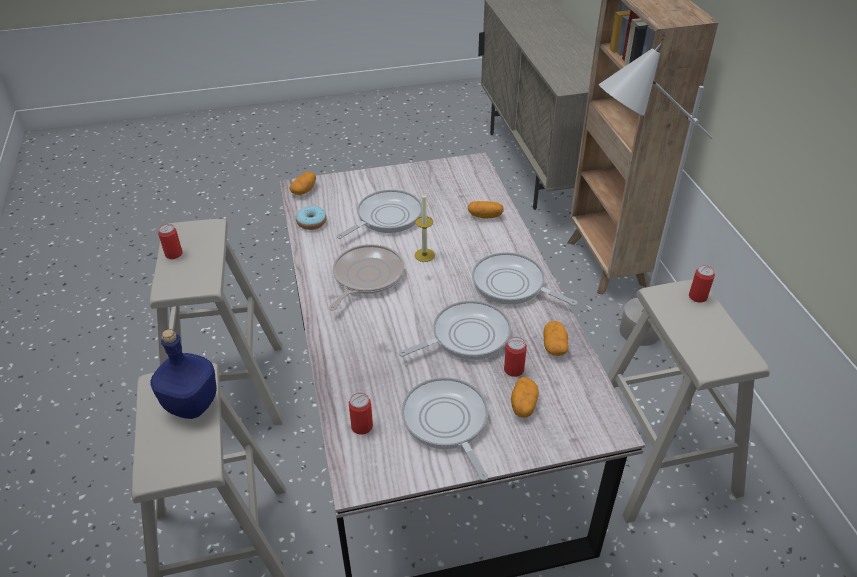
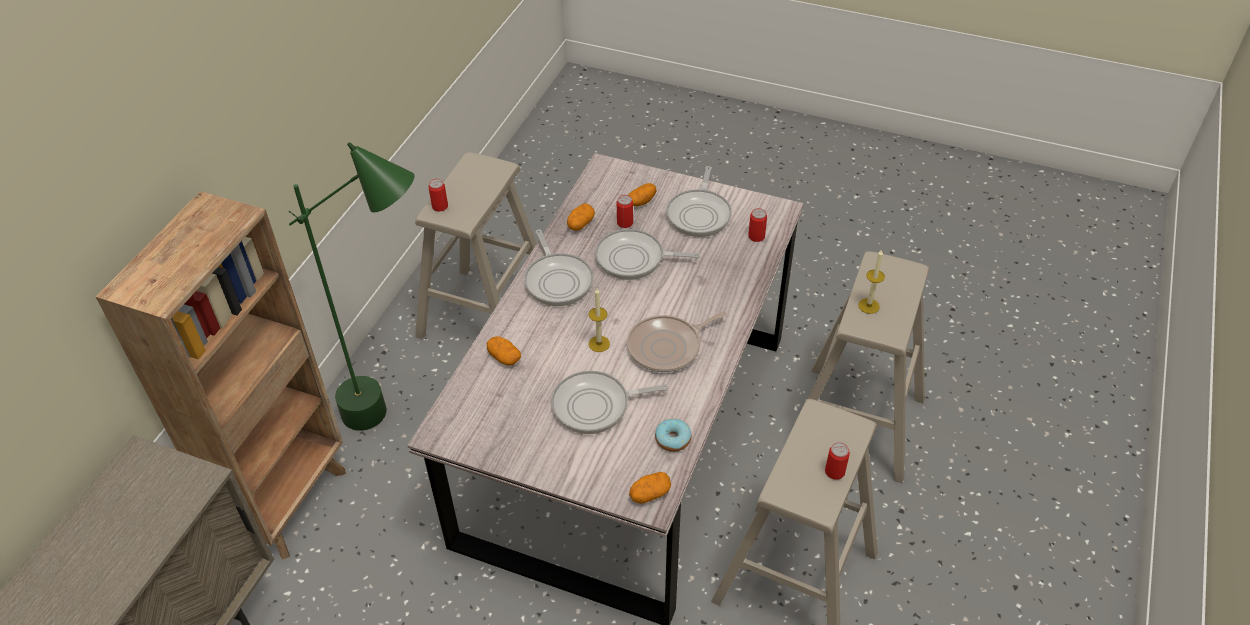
camera: 145 degrees left, 5 degrees up
(192, 403) = (868, 306): blue bottle -> candle
(611, 341) = (400, 417): grey floor lamp -> green floor lamp

